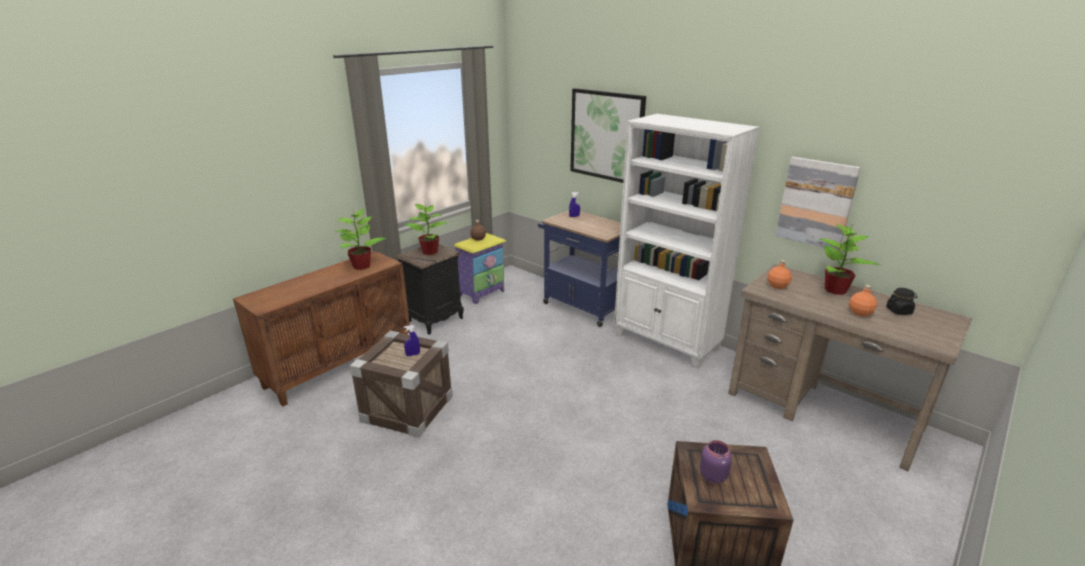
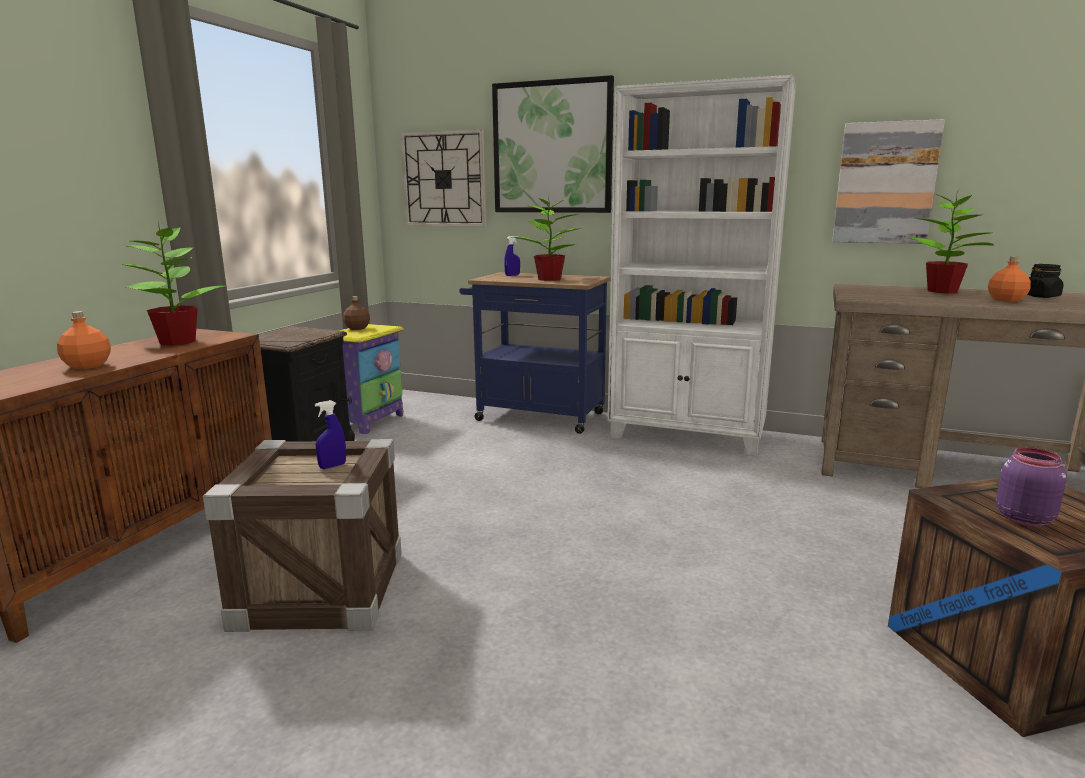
camera: 20 degrees left, 10 degrees down
(430, 252) = (293, 334): potted plant -> potted plant (550, 279)
(543, 143) = (444, 179): none -> wall clock
(778, 286) = (873, 293): orange bottle -> orange bottle (88, 366)

